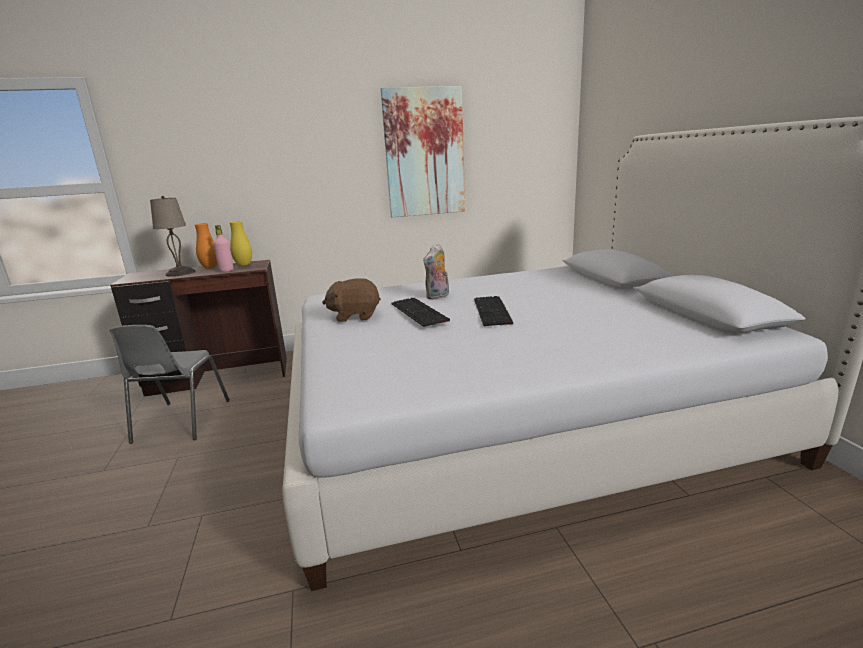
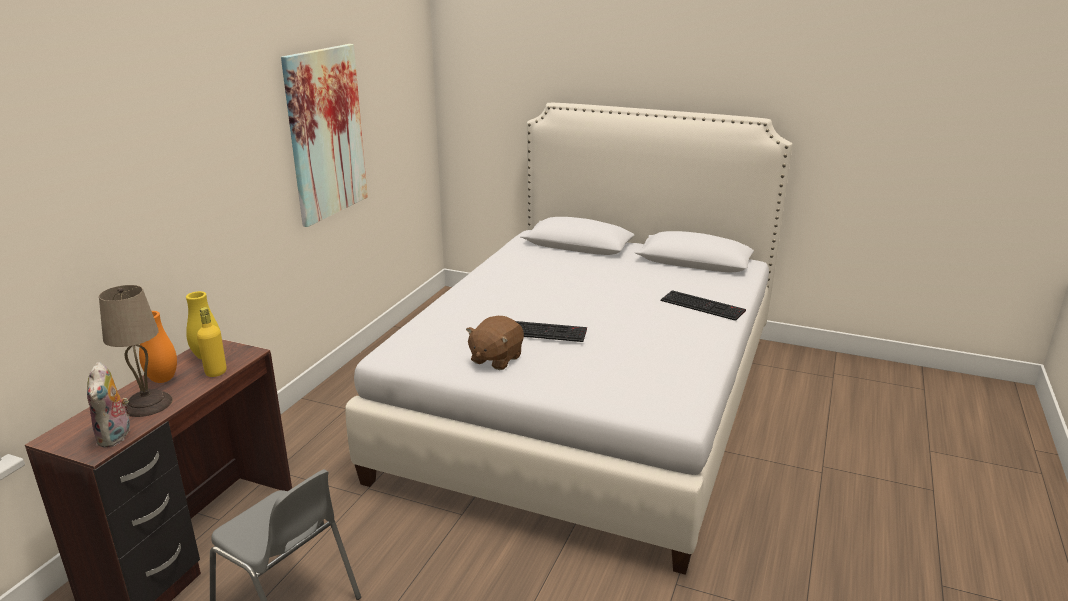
camera: 55 degrees left, 5 degrees up
(226, 270) = (216, 372): pink bottle -> yellow bottle
(438, 296) = (505, 311): plush toy -> plush toy (116, 437)
(493, 311) = (586, 308): keyboard -> keyboard (704, 305)

